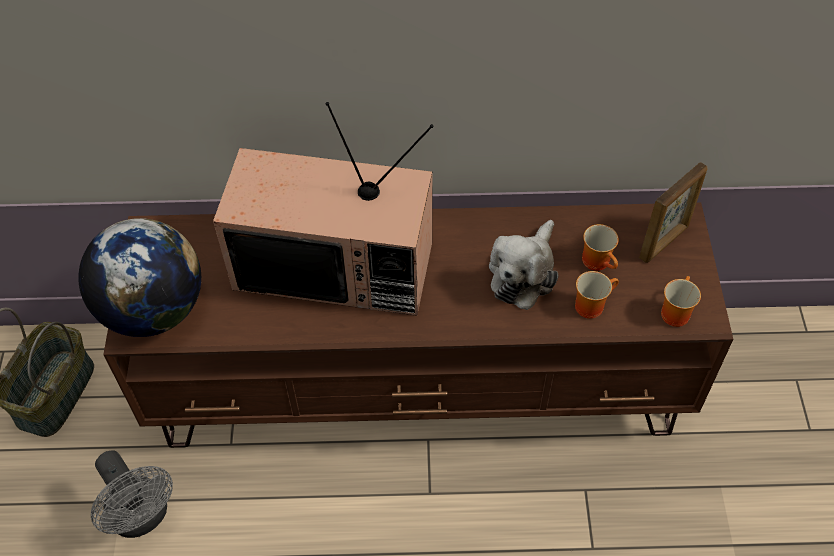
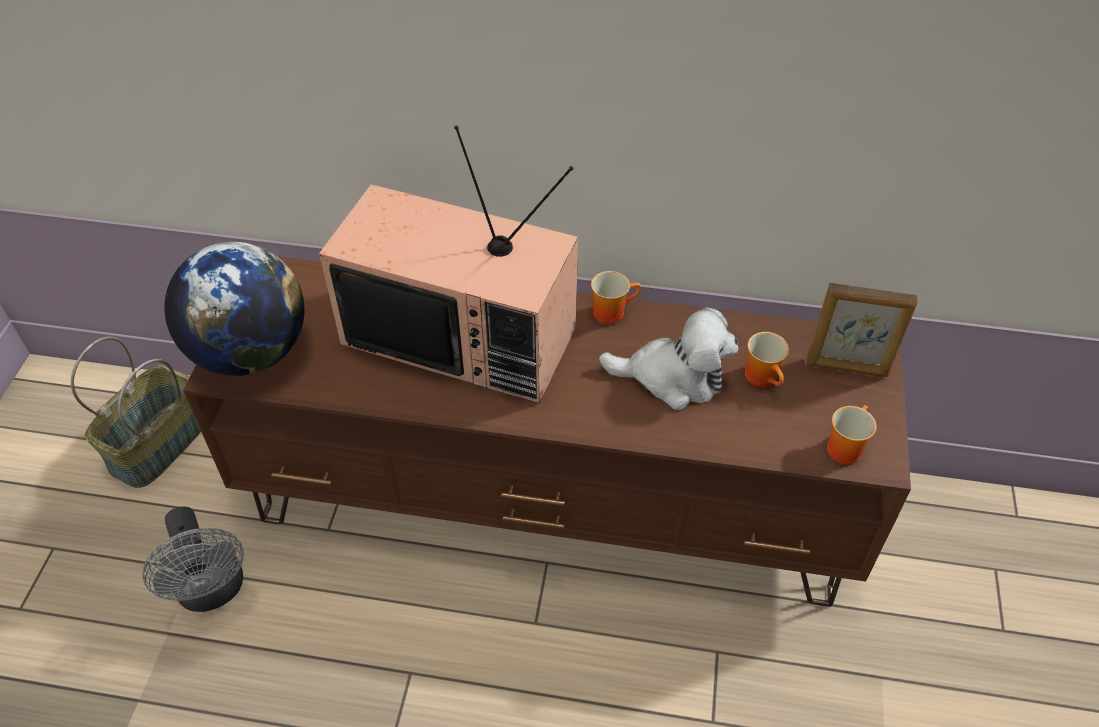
camera: 10 degrees right, 5 degrees down
(523, 273) = (673, 377): plush toy -> plush toy turned 120 degrees counterclockwise
(590, 304) = (745, 422): mug -> mug (611, 310)
(664, 242) = (847, 368): picture frame -> picture frame turned 45 degrees clockwise

